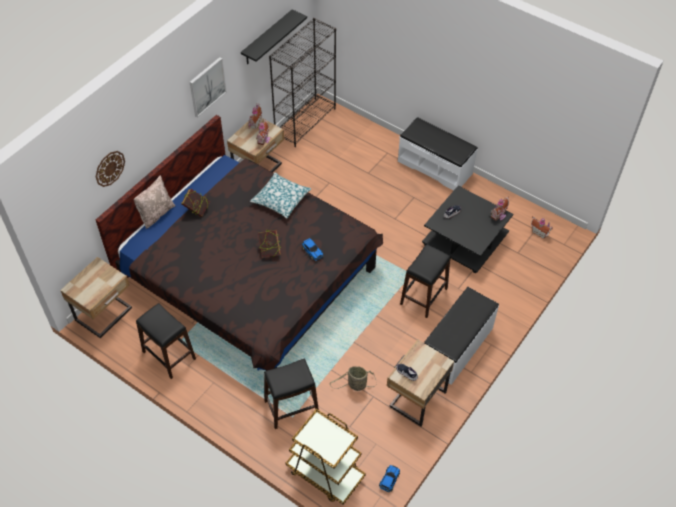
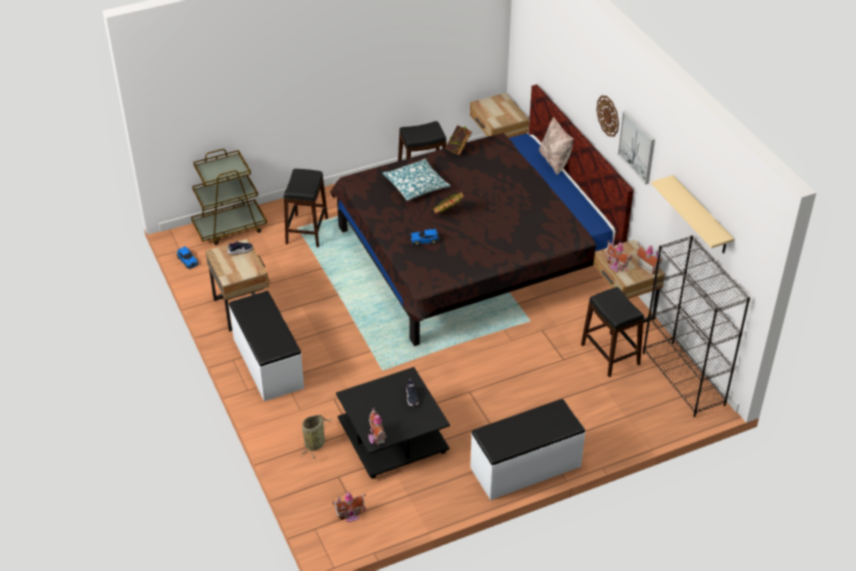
camera: 120 degrees right, 10 degrees down
(109, 168) = (558, 63): wall clock -> wall clock (608, 115)
(197, 210) = (538, 184): book -> book (458, 150)
(267, 38) = (701, 216): black shelf -> beige shelf
(281, 199) = (511, 243): pillow -> pillow (416, 185)
(355, 385) = (292, 276): basket -> basket (315, 443)
(424, 296) = (347, 367): black stool -> black stool (610, 355)

